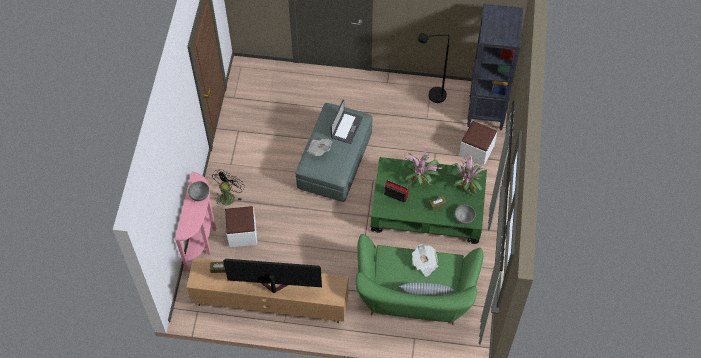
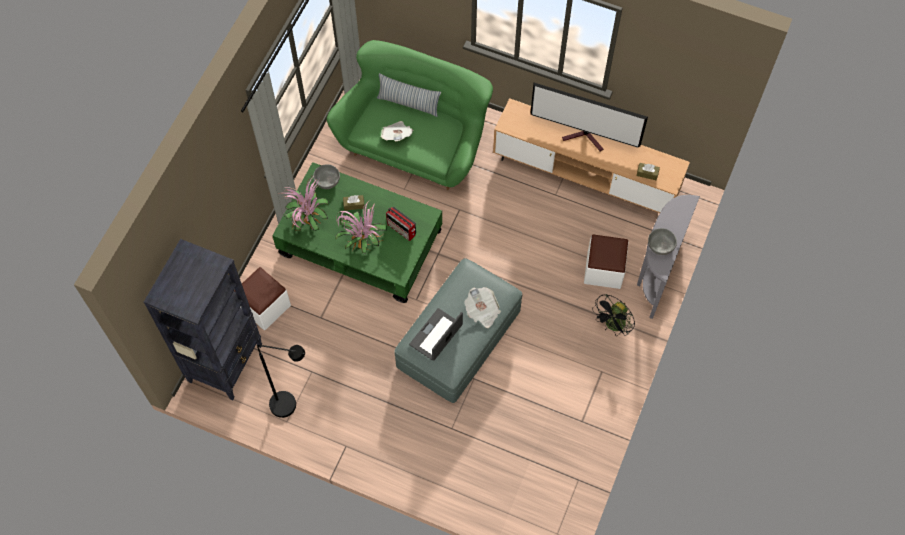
camera: 165 degrees left, 5 degrees up
(202, 239) = (655, 274): pink console table -> grey console table

